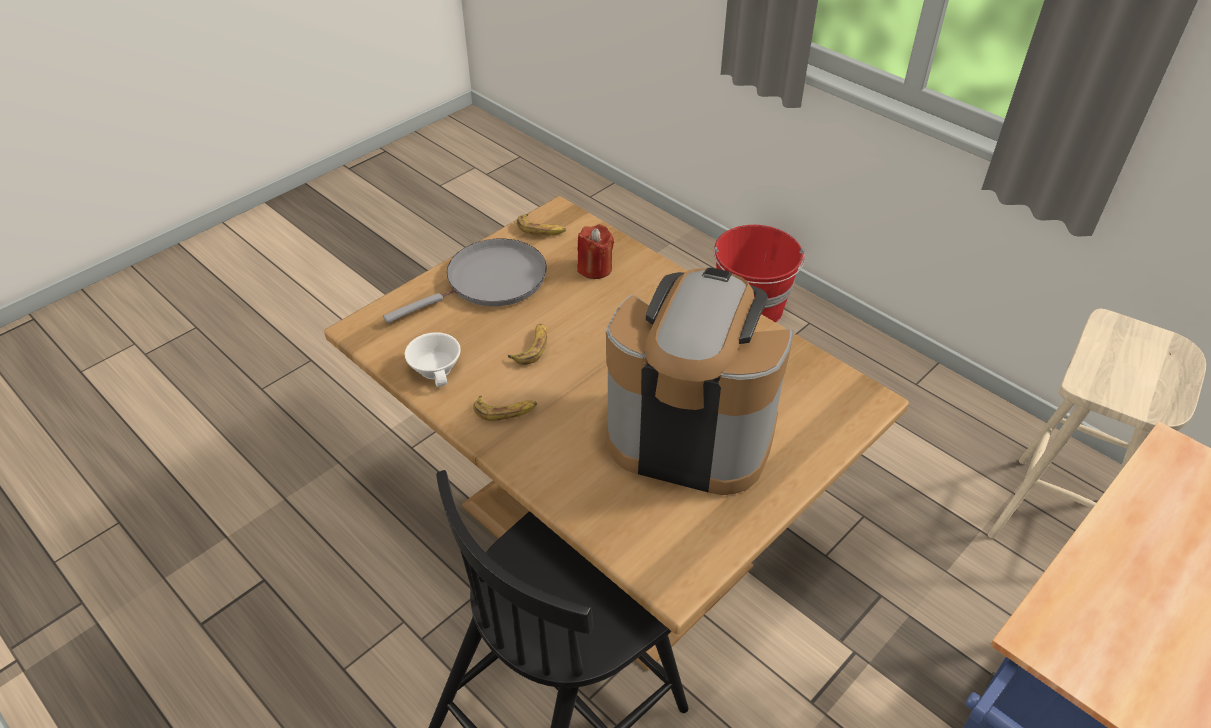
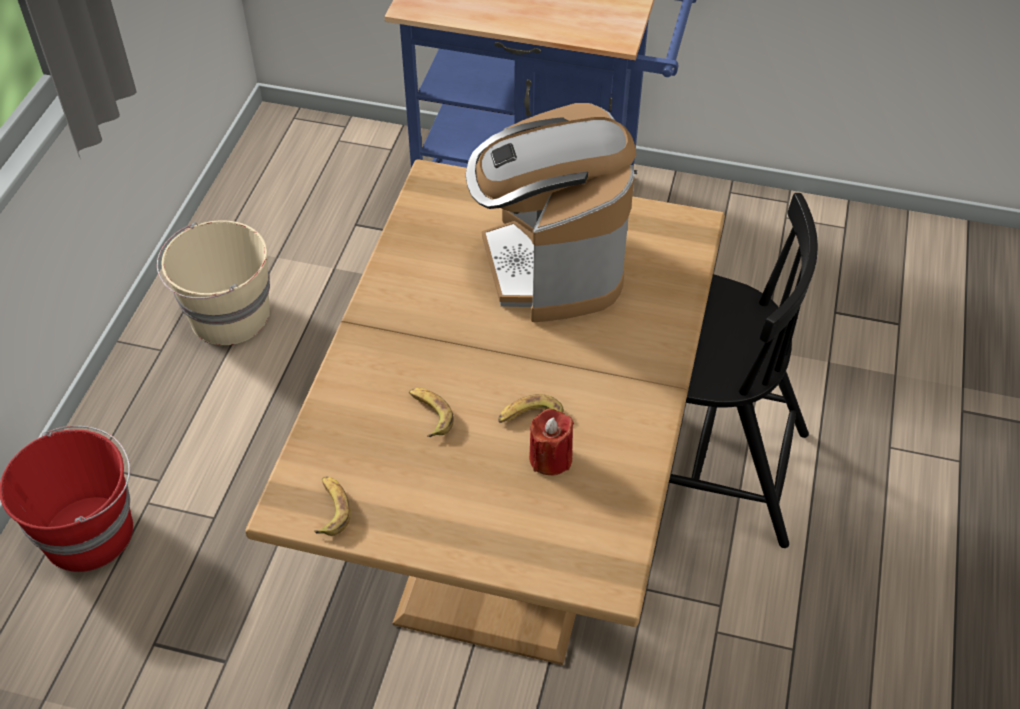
camera: 120 degrees left, 5 degrees up
(438, 369) = (613, 475): white cup -> none
(490, 282) = (456, 505): grey frying pan -> none
(505, 410) = (622, 394): banana -> banana (429, 414)
(595, 268) = (373, 424): red candle -> red candle (550, 458)
(939, 434) = (228, 317): none -> beige bucket
(1054, 519) = (293, 228): beige stool -> none

